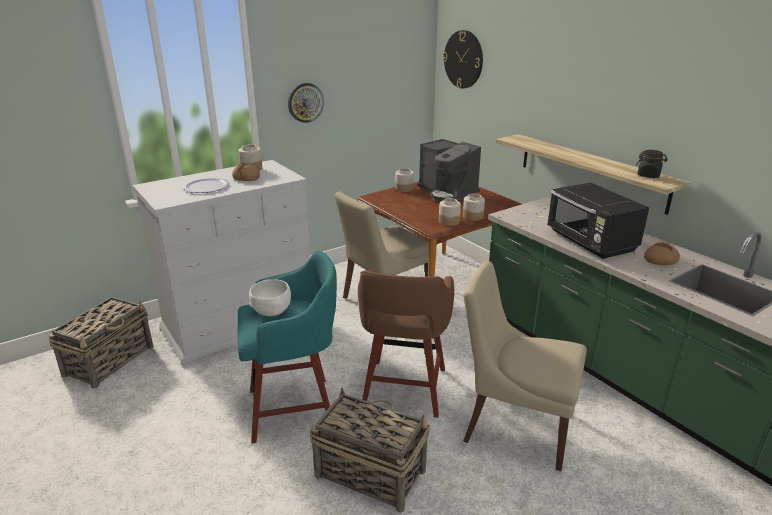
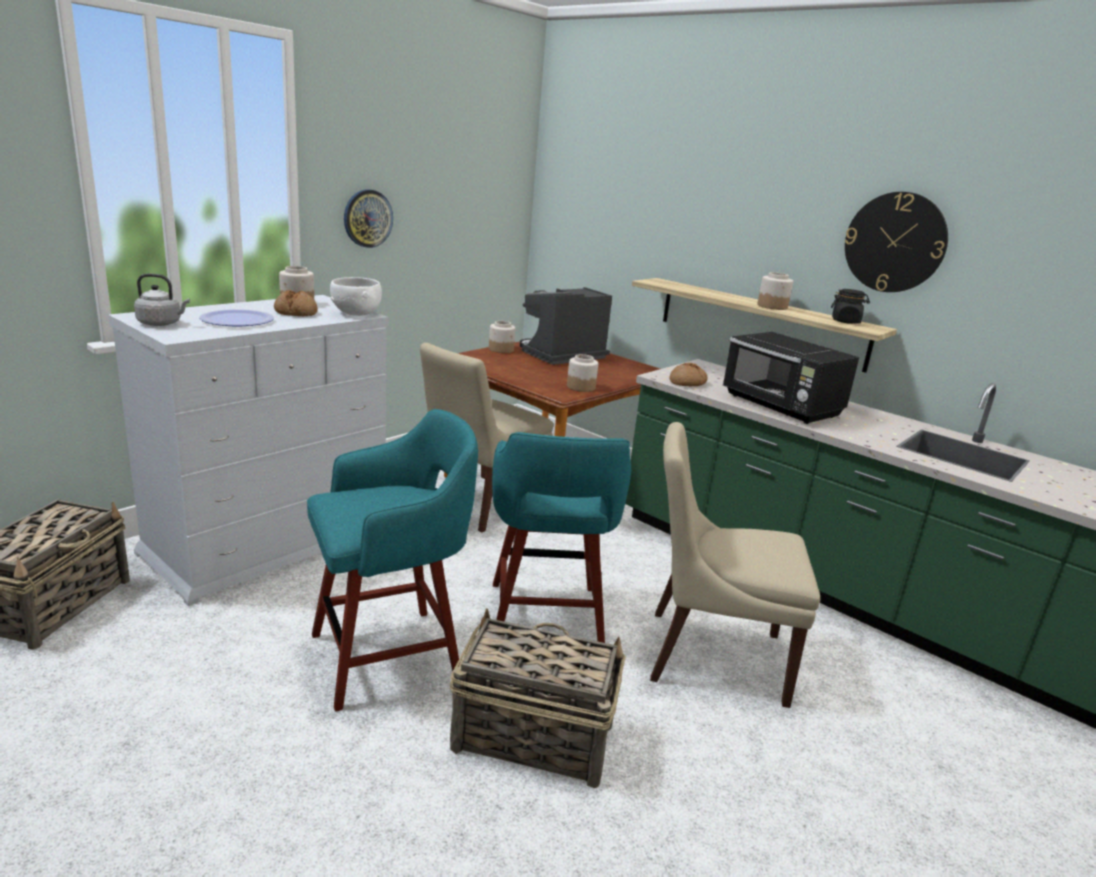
camera: 15 degrees left, 5 degrees down
(160, 192) = (161, 324): none -> grey kettle
(272, 311) = (369, 499): white bowl -> white bowl (356, 313)
(404, 390) = (545, 619): brown stool -> turquoise stool
(447, 193) = (561, 355): coffee machine -> coffee machine turned 105 degrees clockwise
(463, 59) = (577, 180): wall clock -> wall clock (895, 242)
(473, 216) = (609, 382): jar -> jar (772, 306)
(660, 260) = (873, 425): bread -> bread (687, 383)

